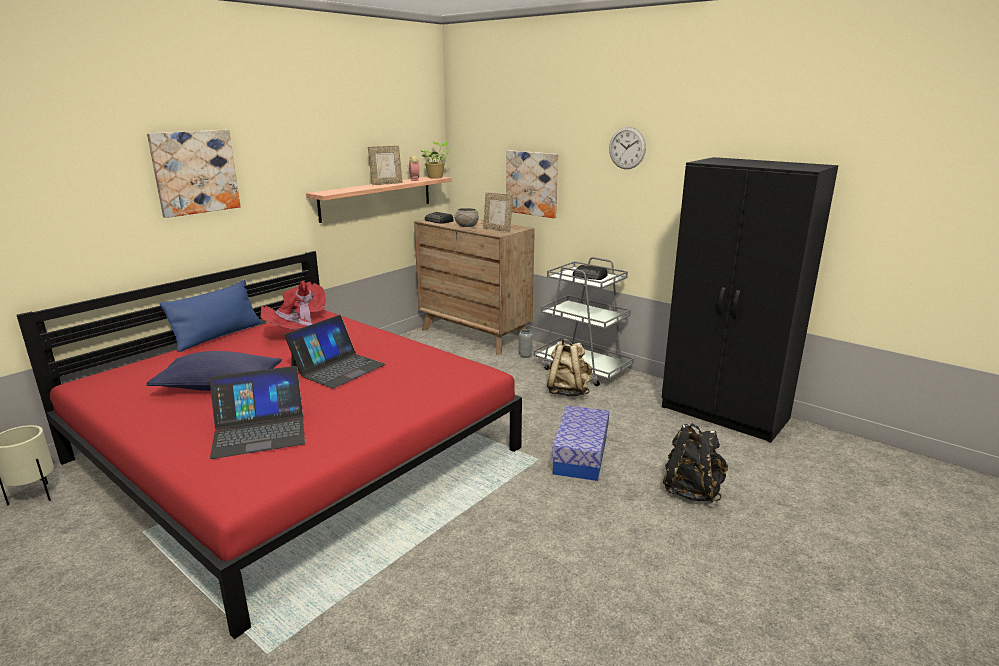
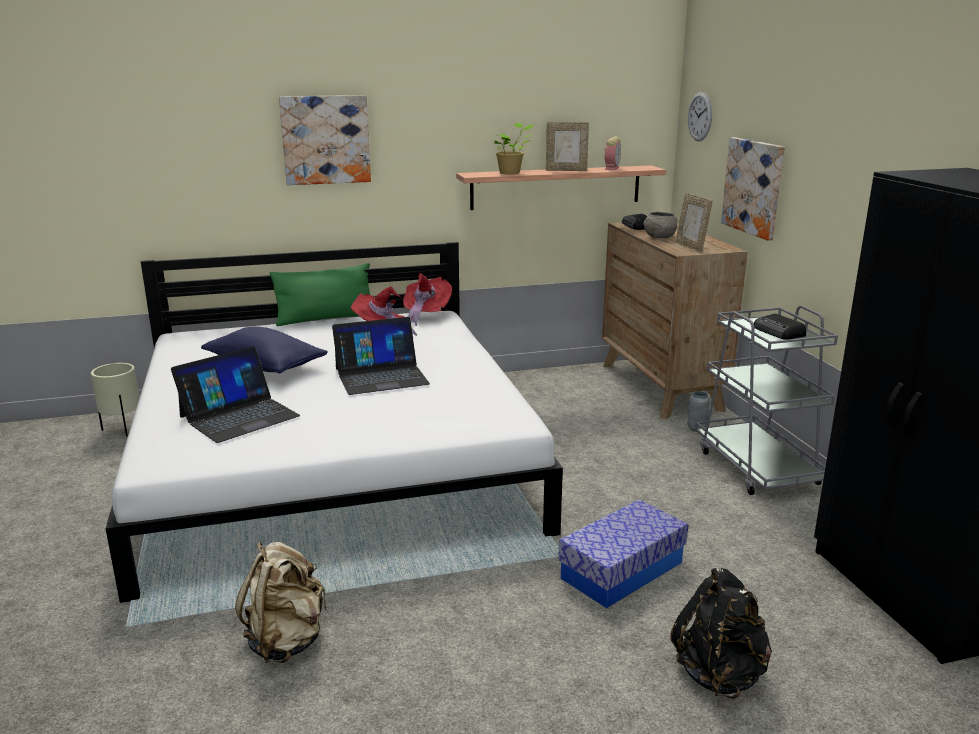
camera: 35 degrees right, 0 degrees up
(218, 336) = (326, 318): blue pillow -> green pillow
(259, 431) = (239, 416): laptop -> laptop turned 60 degrees counterclockwise
(295, 454) = (333, 461): red bed -> white bed
(436, 177) = (646, 168): potted plant -> potted plant (511, 173)
(568, 391) = (700, 489): beige backpack -> beige backpack (287, 641)
(627, 148) = (863, 144): wall clock -> wall clock (700, 116)

